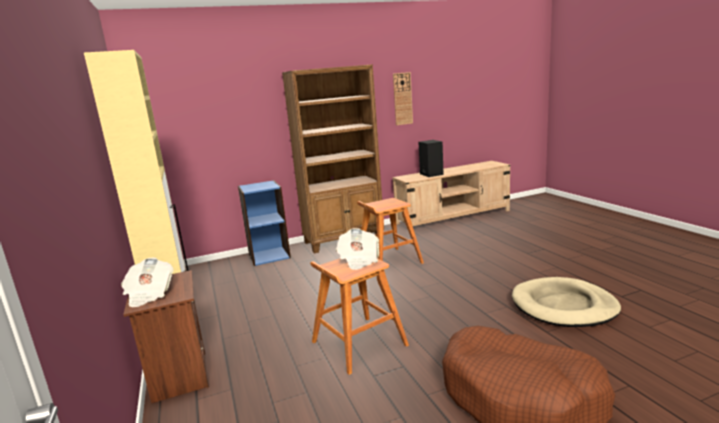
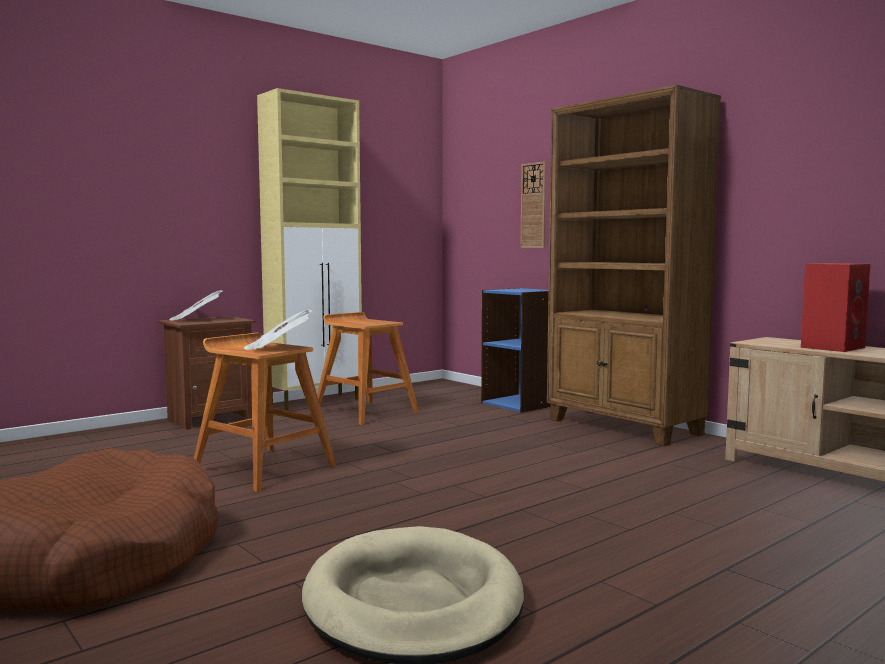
camera: 70 degrees right, 10 degrees down
(388, 261) = (553, 458): brown stool -> brown stool (365, 412)
(402, 99) = (821, 161): wall clock -> wall clock (534, 205)
(430, 174) = (832, 347): black speaker -> red speaker

